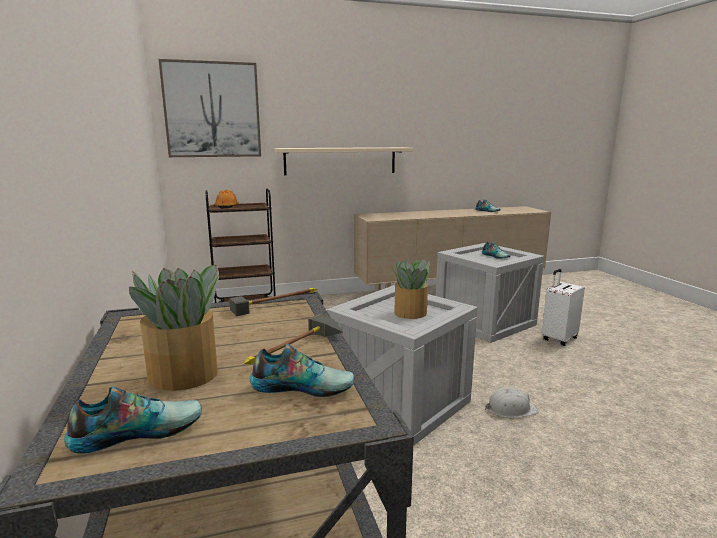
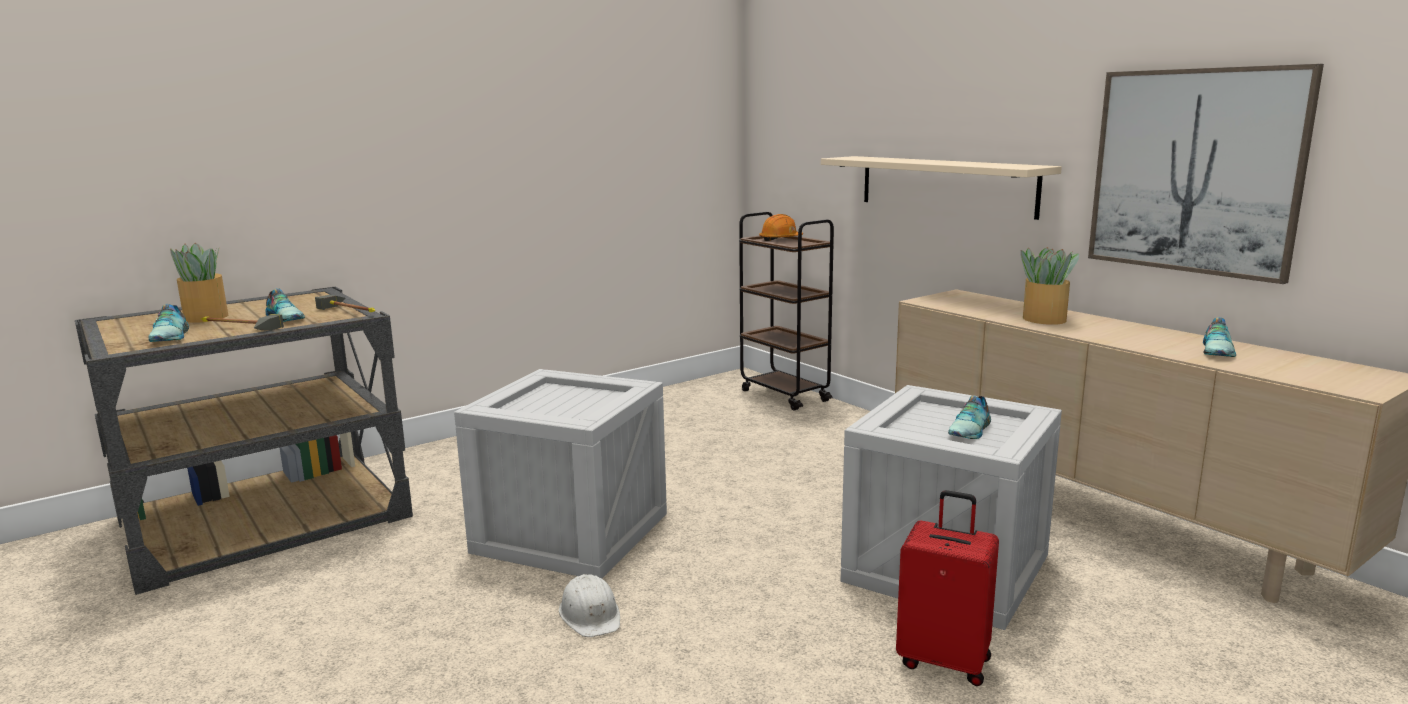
camera: 70 degrees right, 0 degrees up
(137, 431) = (134, 322): shoe -> shoe (286, 318)
(212, 110) = (794, 97): picture -> picture (1194, 171)
(409, 313) = (562, 406): potted plant -> potted plant (1043, 319)
(558, 339) = (944, 660): white suitcase -> red suitcase

